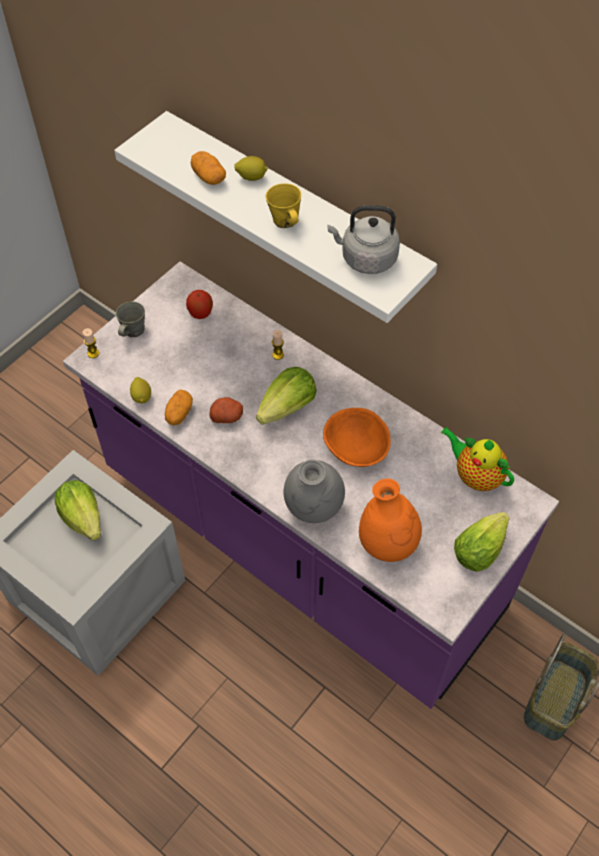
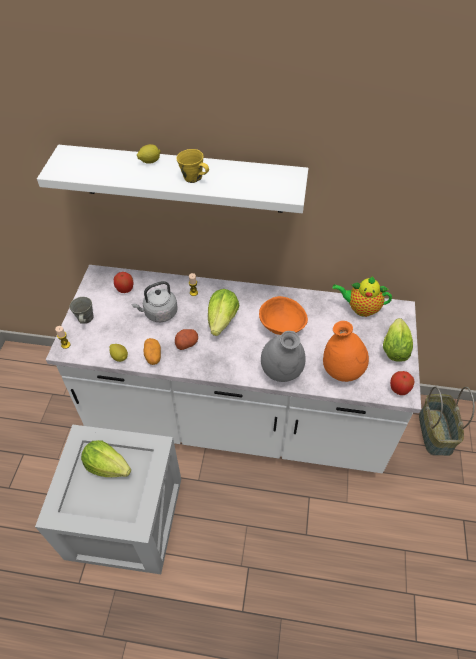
camera: 30 degrees left, 5 degrees down
(208, 177) = (119, 171): potato -> none
(299, 543) = (238, 419): purple counter -> white counter
(366, 258) = (263, 180): grey kettle -> grey kettle (159, 313)
(443, 603) = (399, 389): none -> apple

